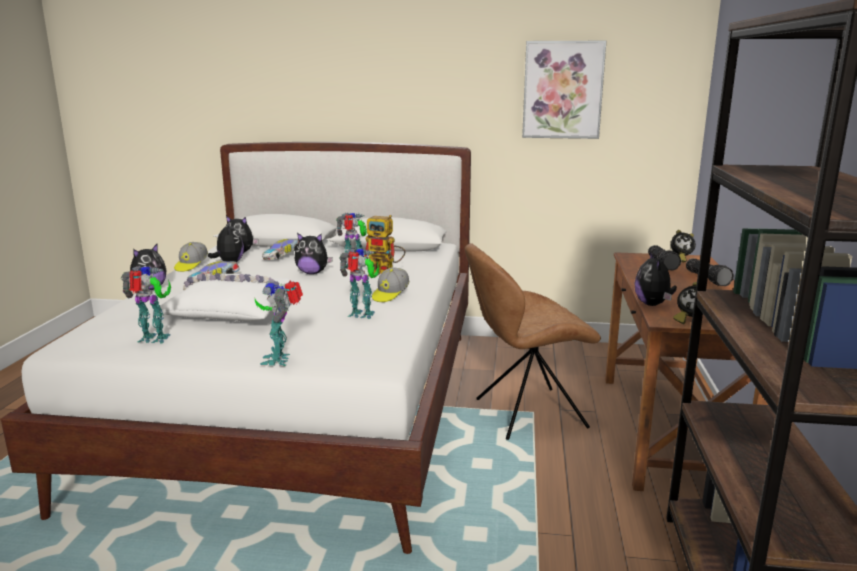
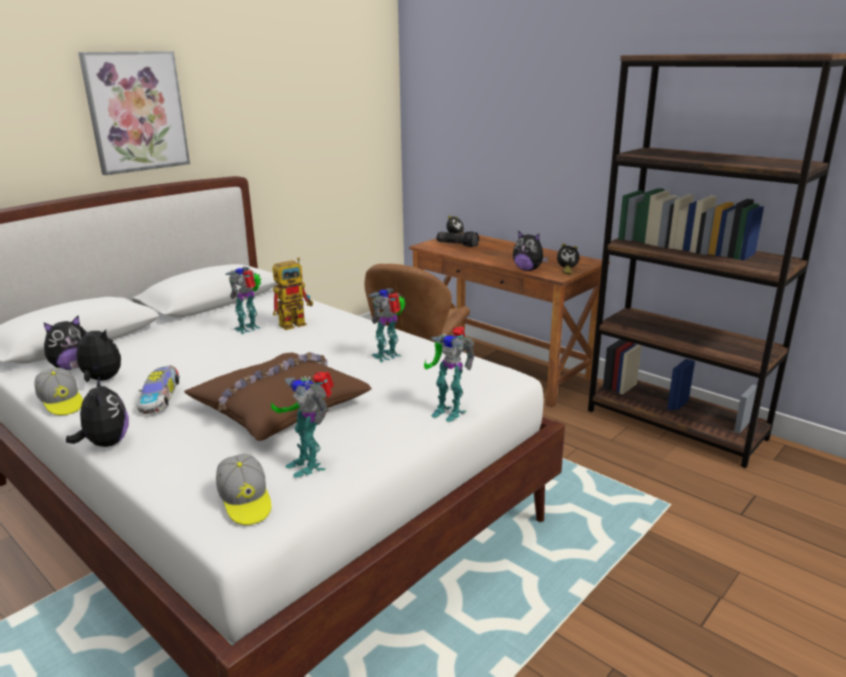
camera: 55 degrees left, 5 degrees up
(154, 340) = (309, 463): toy robot -> toy robot turned 75 degrees counterclockwise
(234, 309) = (279, 406): white pillow -> brown pillow
(283, 257) = (143, 350): toy car -> none
(312, 273) = (228, 349): plush toy -> none
(390, 295) = (355, 334): cap -> cap (245, 502)
(562, 90) = (305, 106): picture -> picture (136, 112)
(708, 279) = (503, 245): flashlight -> none

